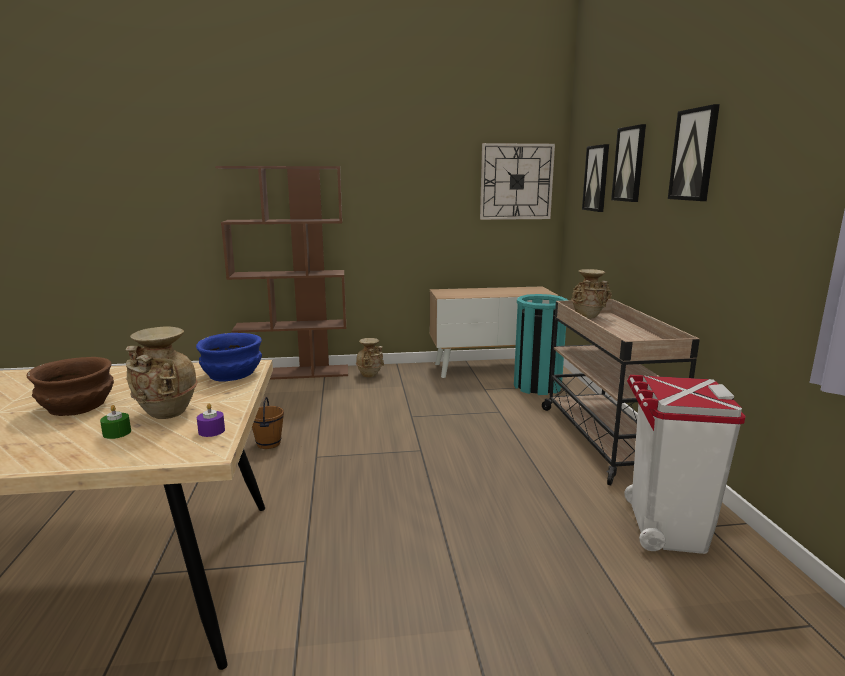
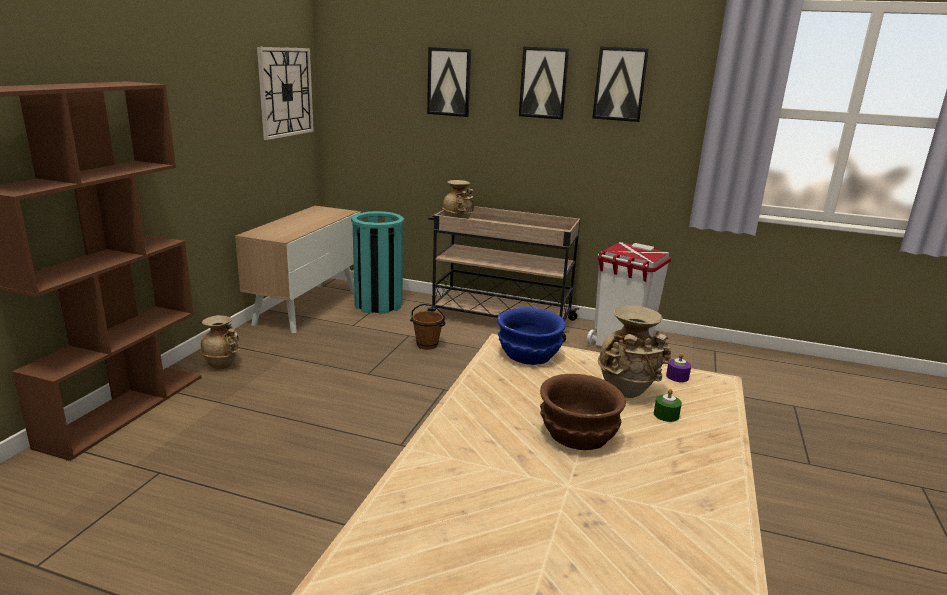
camera: 65 degrees left, 5 degrees up
(268, 444) = (334, 469): brown bucket -> brown bucket (427, 345)
(596, 178) = (389, 91): picture -> picture (620, 84)

